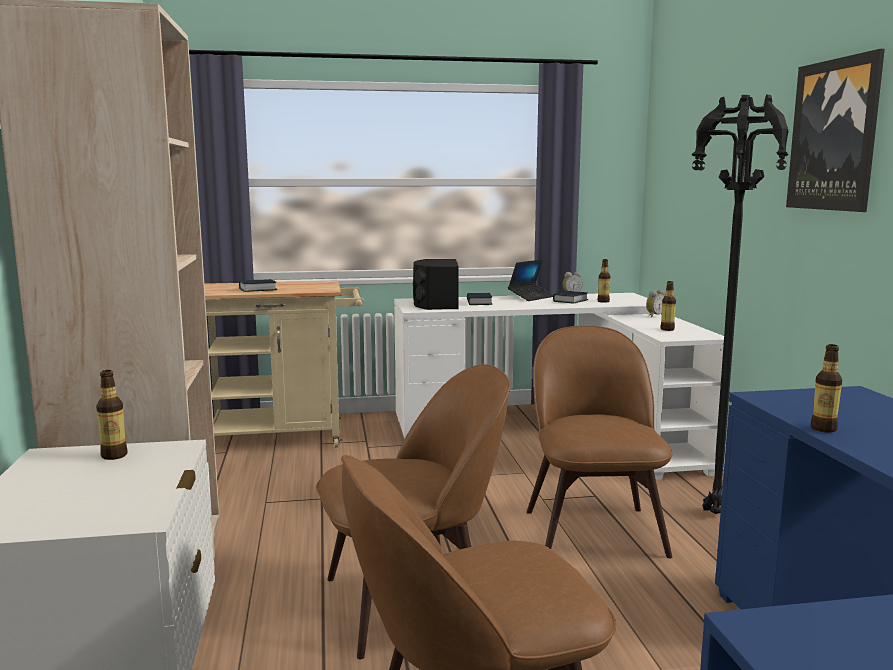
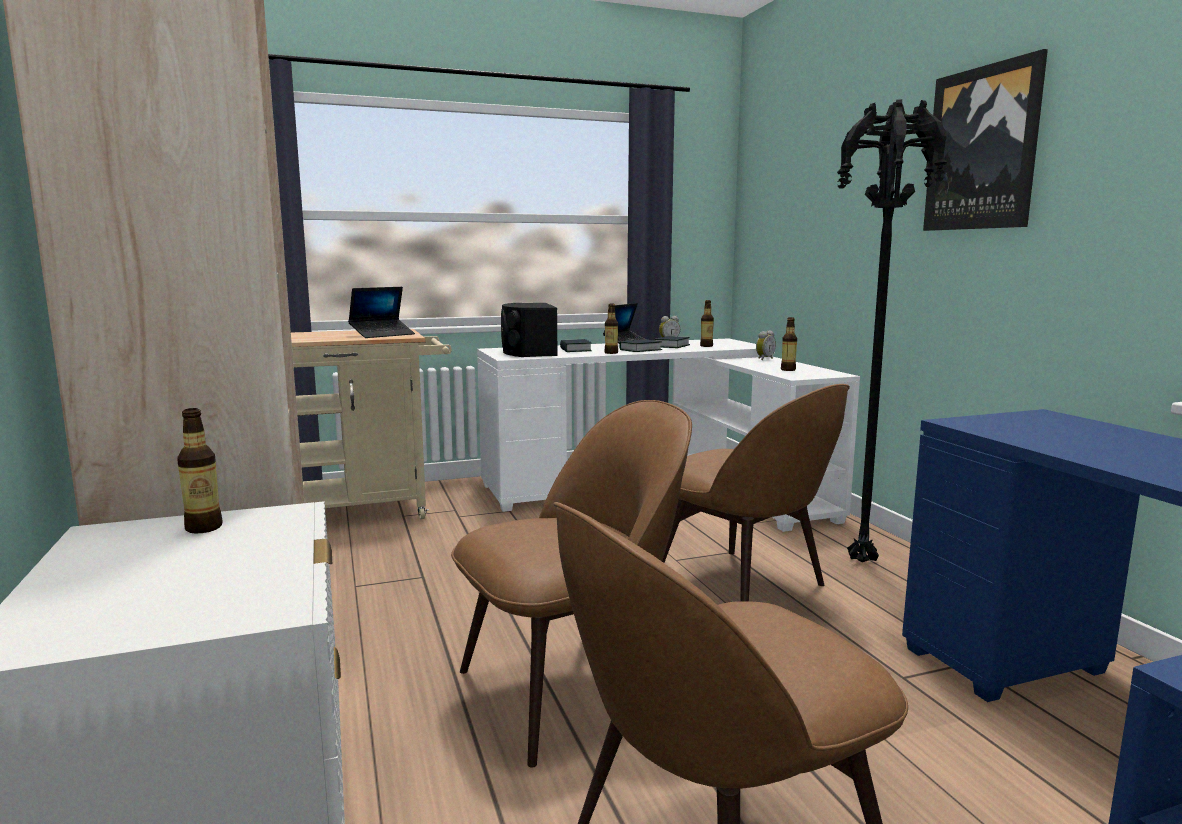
camera: 10 degrees left, 0 degrees up
(258, 289) = (323, 337): book -> book (640, 350)
(307, 288) = (382, 335): none -> laptop
(593, 529) = (743, 588): brown chair -> brown chair turned 150 degrees clockwise
(823, 429) = (1057, 449): bottle -> bottle (611, 353)

